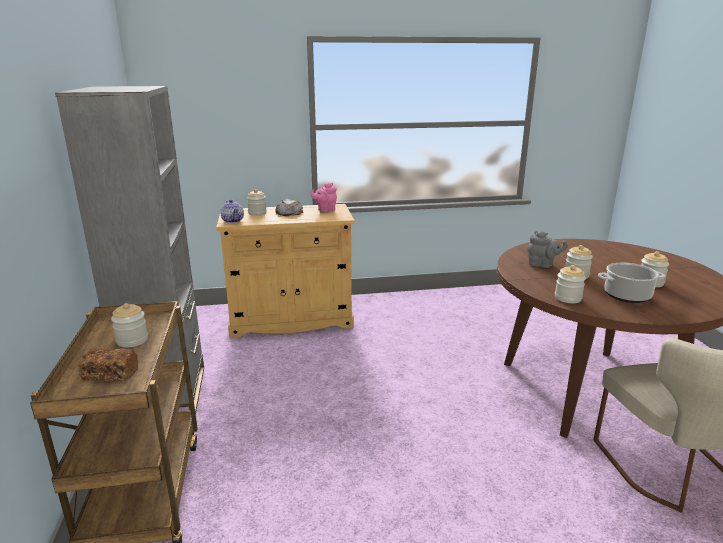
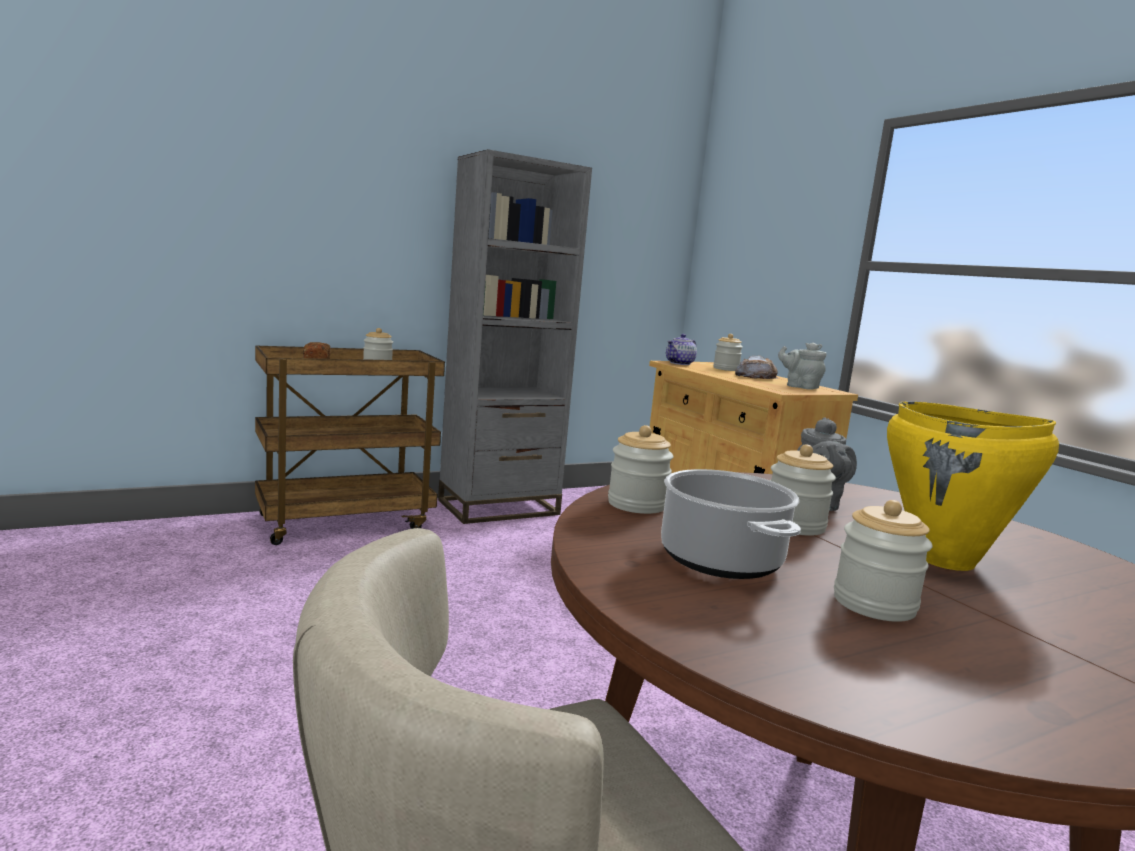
camera: 70 degrees right, 10 degrees down
(325, 210) = (799, 386): pink teapot -> grey teapot
(599, 262) = (945, 560): none -> yellow cooking pot

